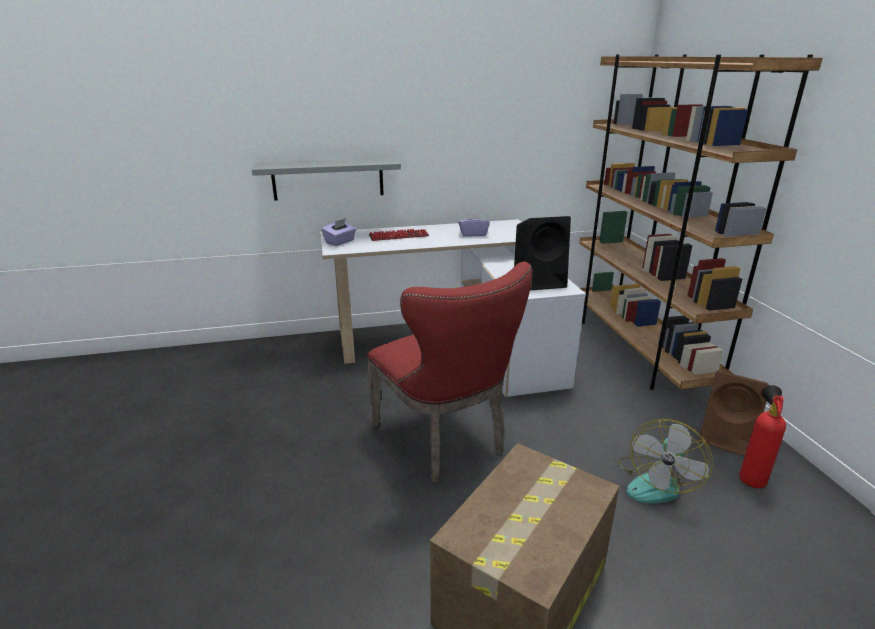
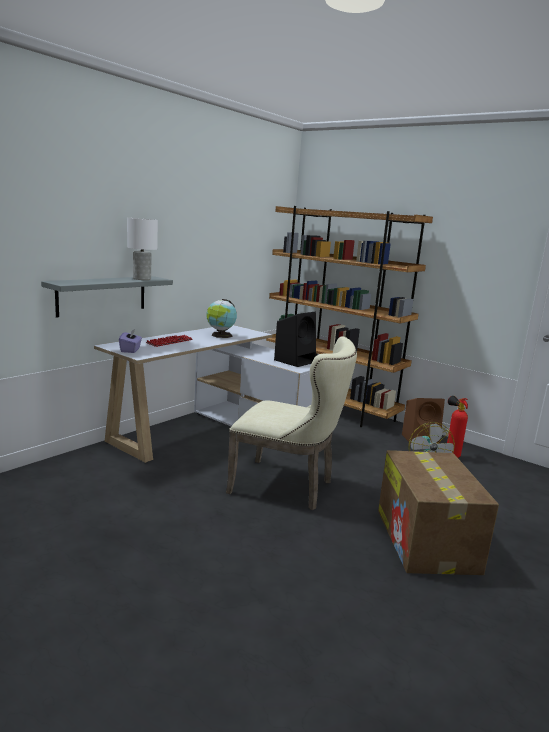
camera: 40 degrees left, 10 degrees down
(365, 161) = (141, 279): none -> white table lamp
(445, 441) = (288, 486): red chair -> beige chair
(473, 234) = (220, 335): purple tissue box -> globe

